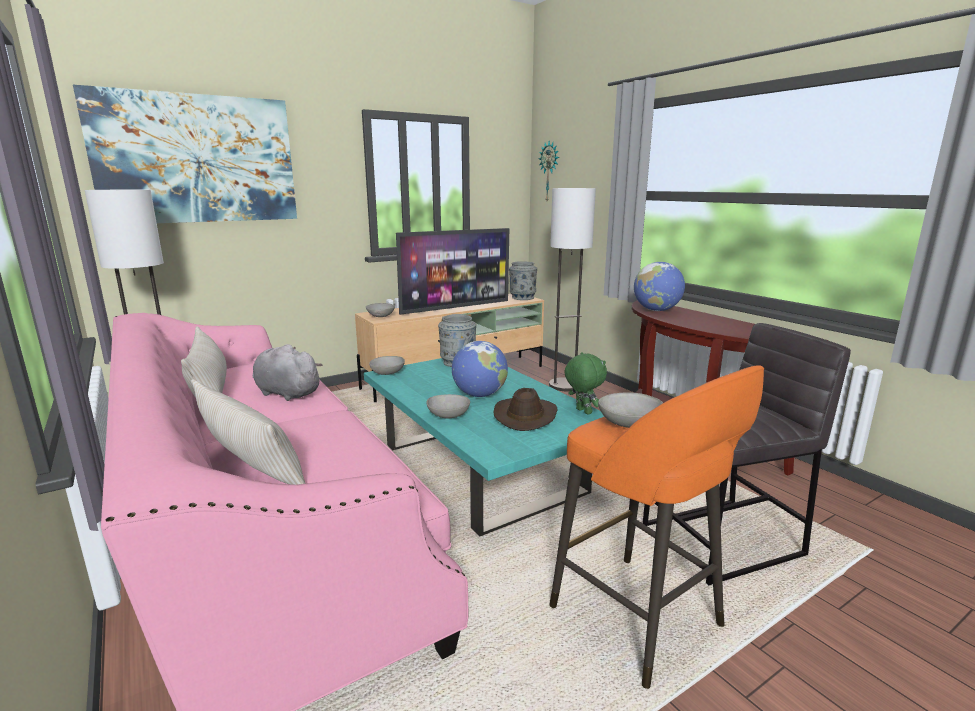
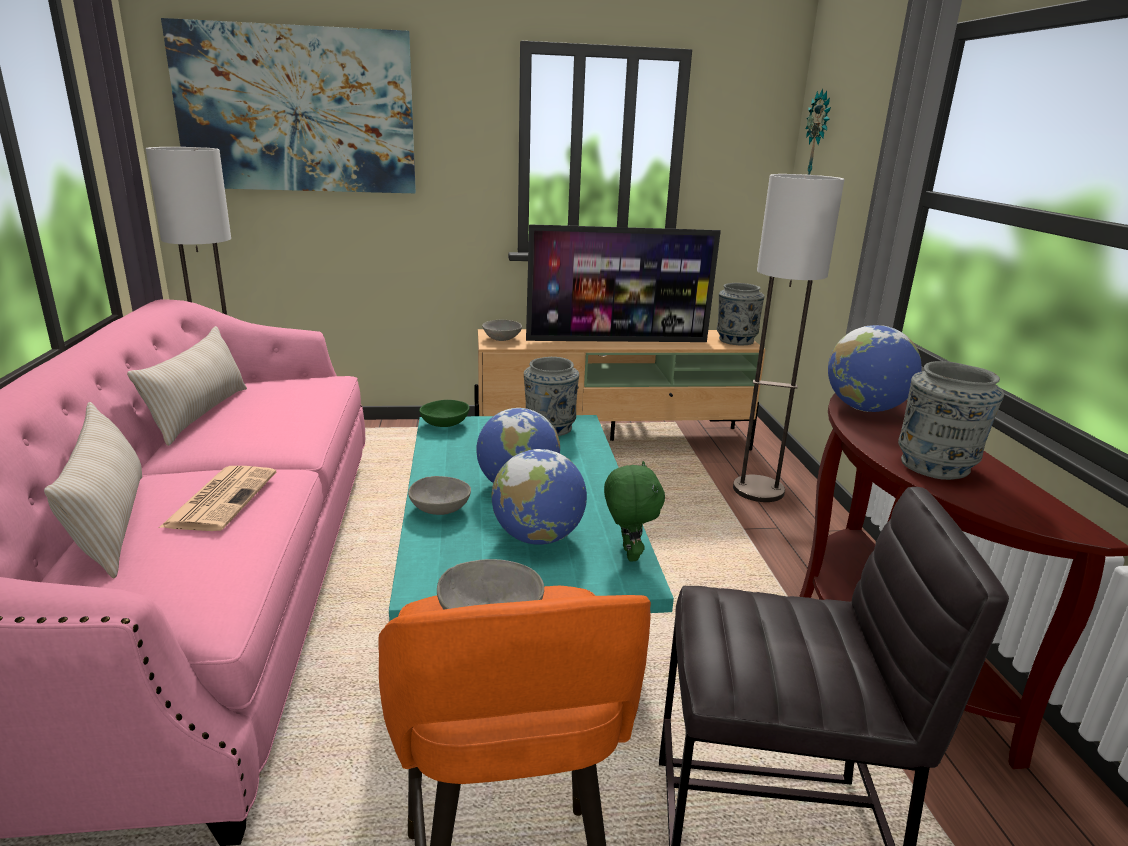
camera: 25 degrees right, 5 degrees up
(286, 393) = (268, 430): grey plush toy -> none
(316, 434) = (221, 498): none -> newspaper
(388, 373) = (445, 424): grey bowl -> green bowl
(525, 415) = (538, 537): brown hat -> globe
(721, 326) = (936, 466): none -> grey vase

